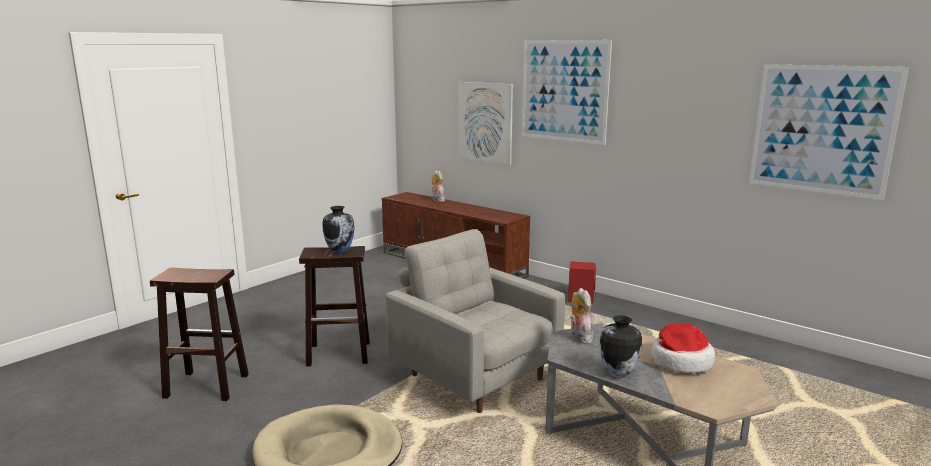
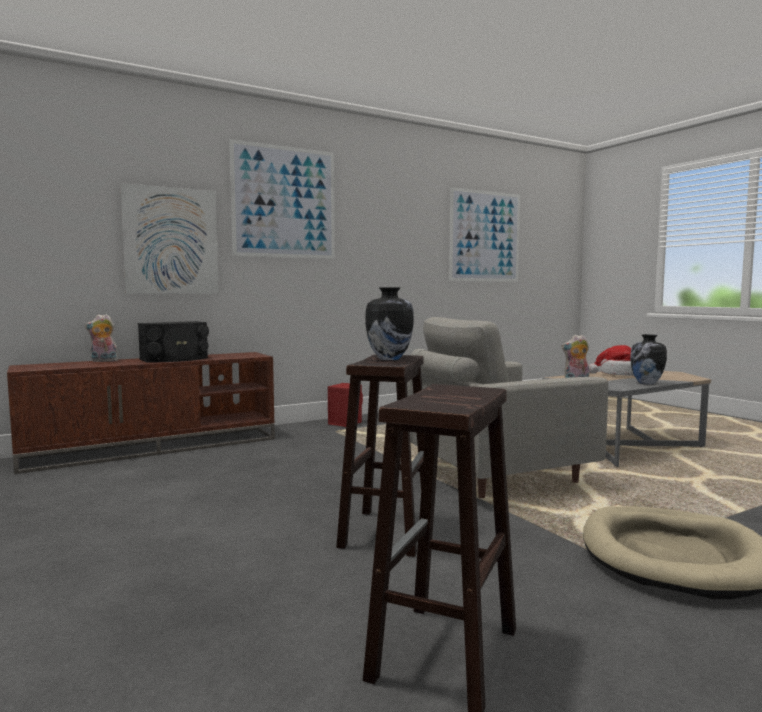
camera: 70 degrees left, 10 degrees down
(463, 209) = (175, 359): none -> black speaker

